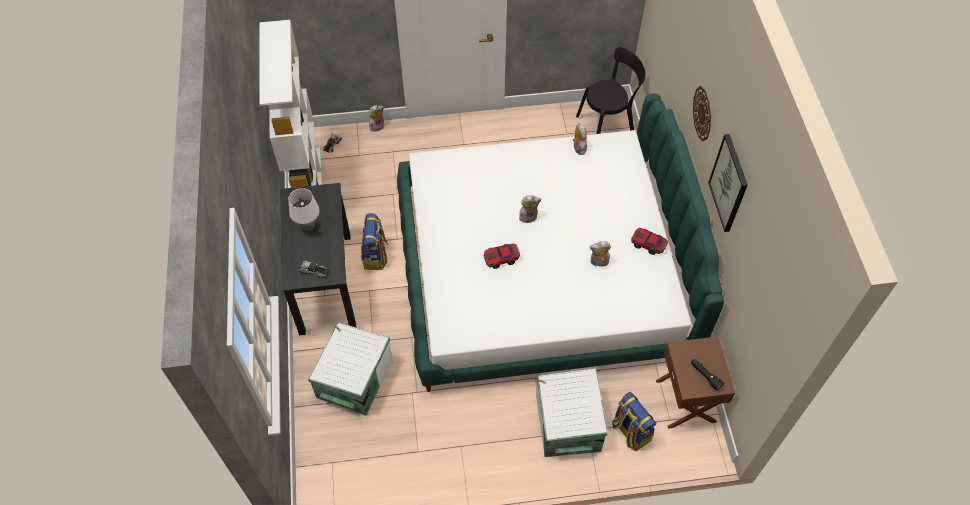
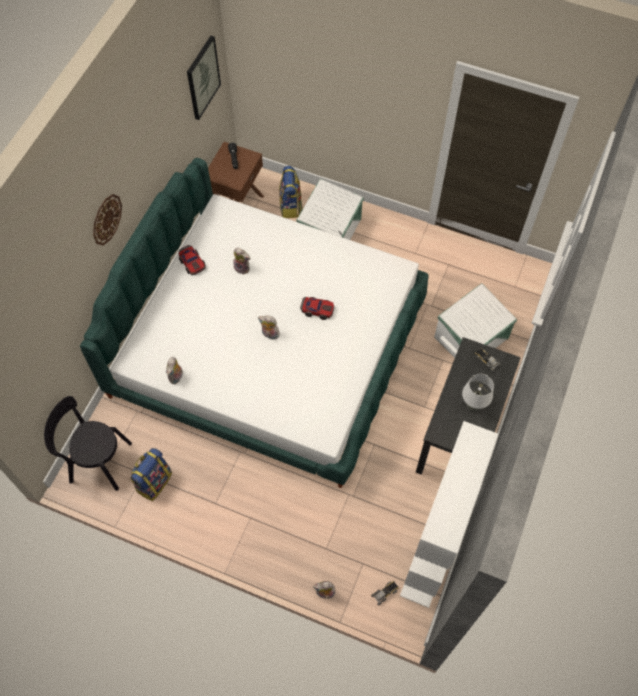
camera: 150 degrees left, 5 degrees up
(375, 256) = (402, 437): backpack -> backpack (154, 481)
(729, 183) = (147, 150): picture -> picture (202, 77)

